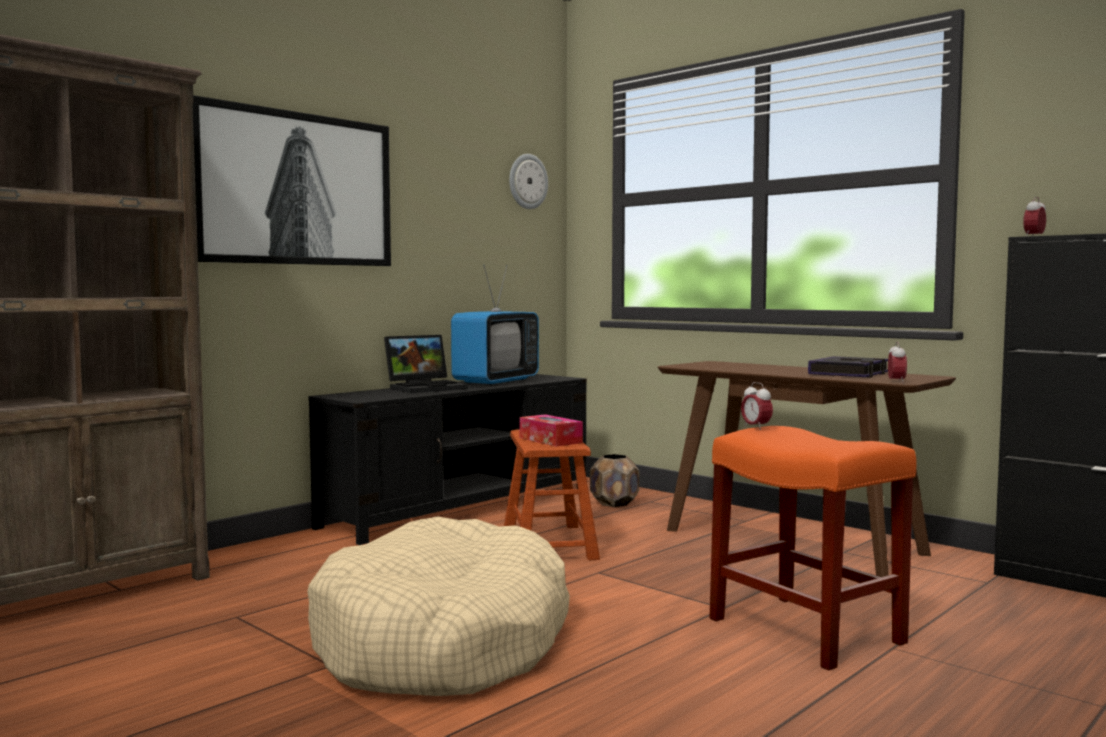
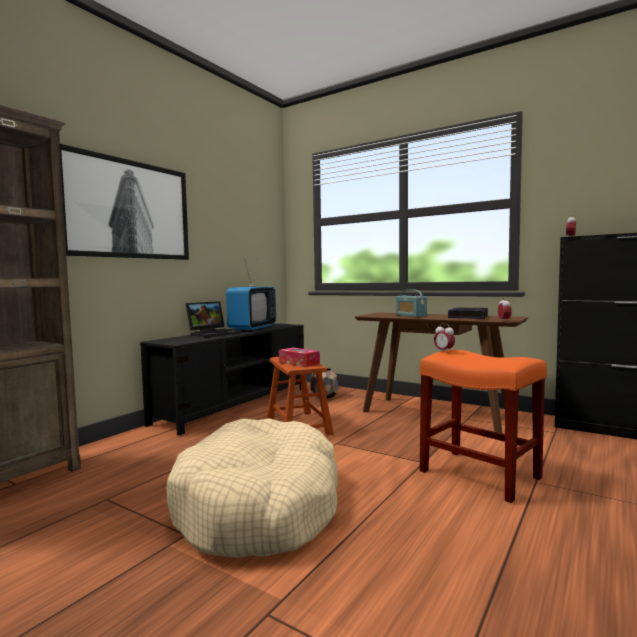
camera: 10 degrees left, 0 degrees up
(527, 181) = (264, 211): wall clock -> none
(753, 368) = (410, 315): none -> radio

